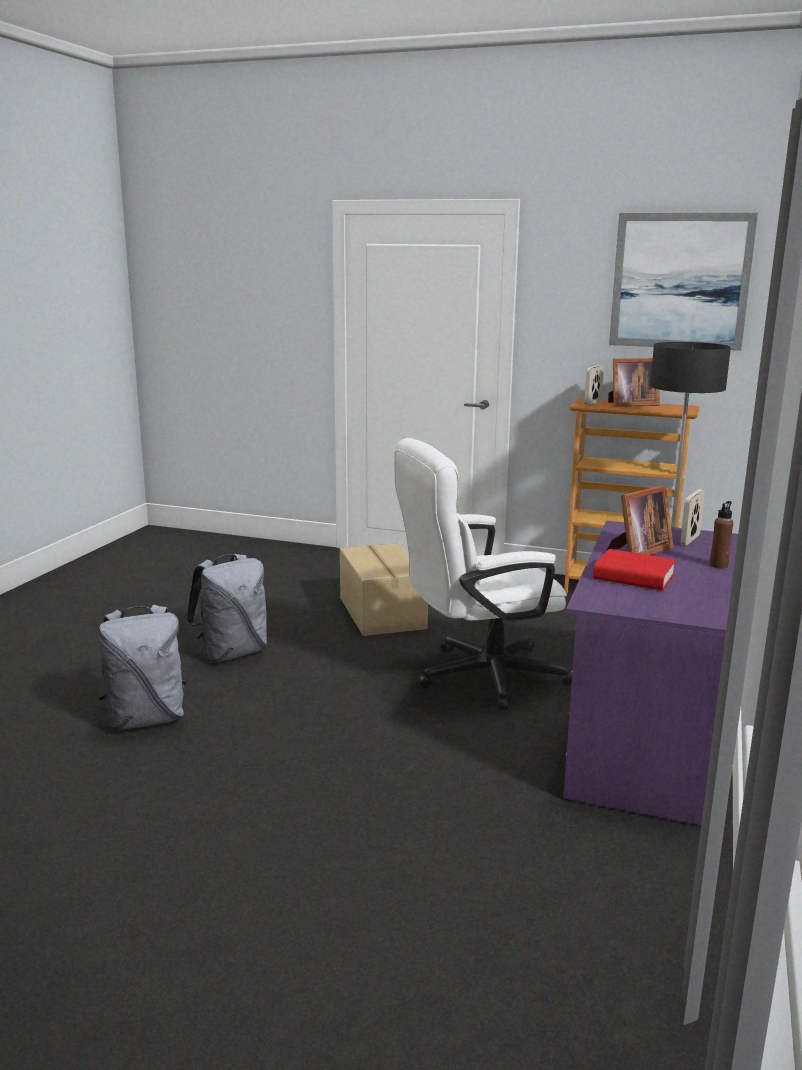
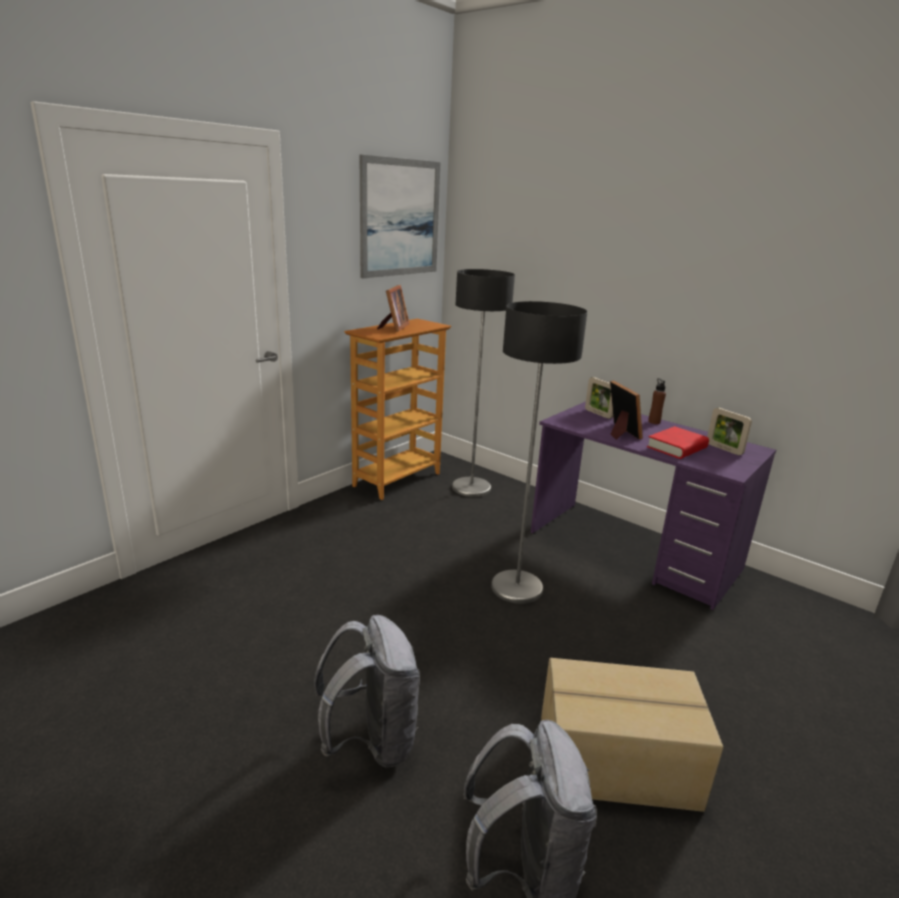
camera: 70 degrees left, 5 degrees up
(380, 613) = (345, 600): cardboard box -> cardboard box (617, 763)
(477, 677) = (516, 588): white office chair -> floor lamp
(592, 403) = (374, 332): picture frame -> picture frame (724, 449)

